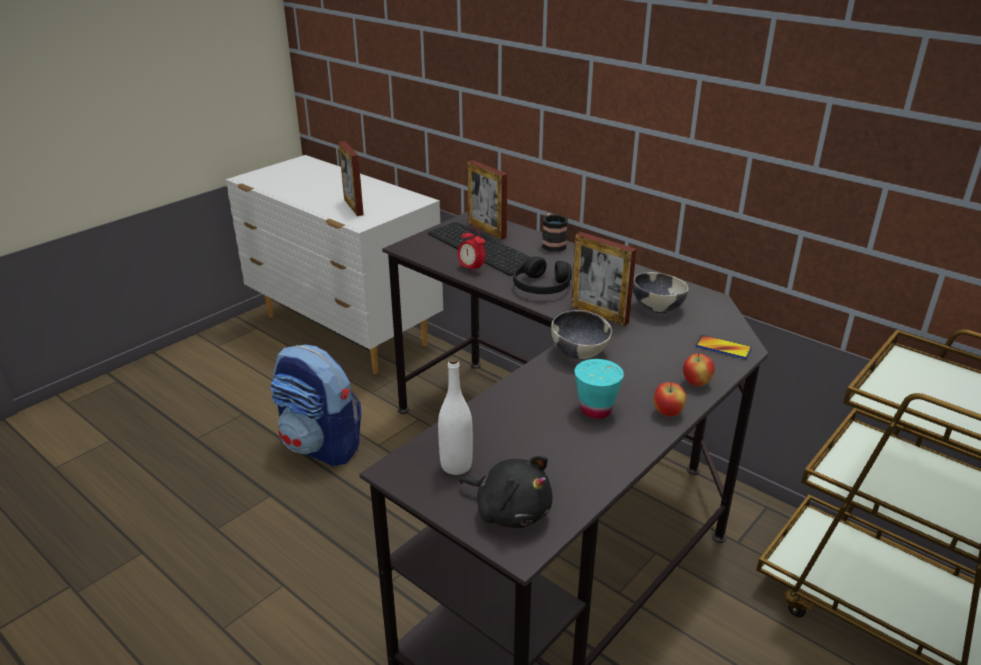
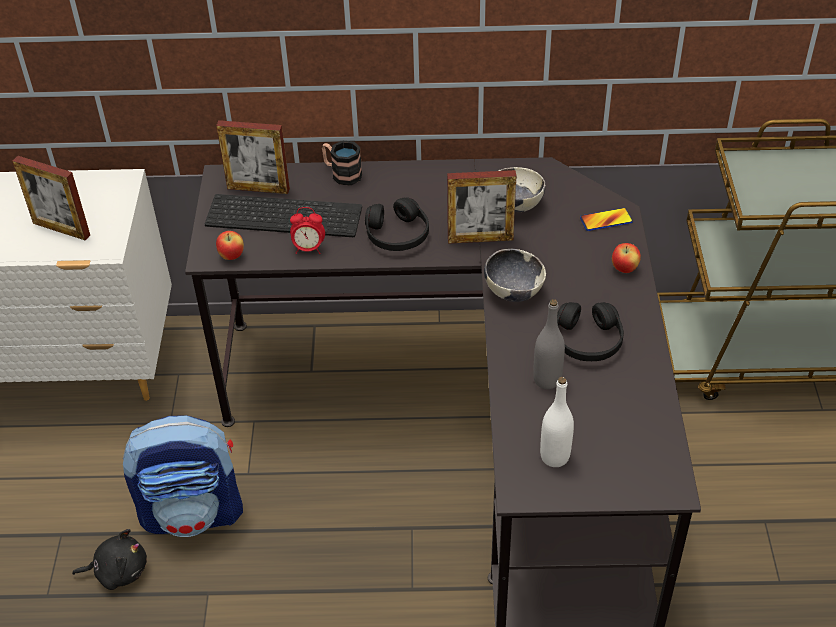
camera: 40 degrees left, 15 degrees up
(510, 510) = (632, 465): black plush toy -> black plush toy (118, 571)
(525, 416) = (547, 380): none -> grey bottle
(595, 410) = (587, 340): turquoise cup -> black headphones
(668, 413) = (635, 310): apple -> apple (232, 256)

